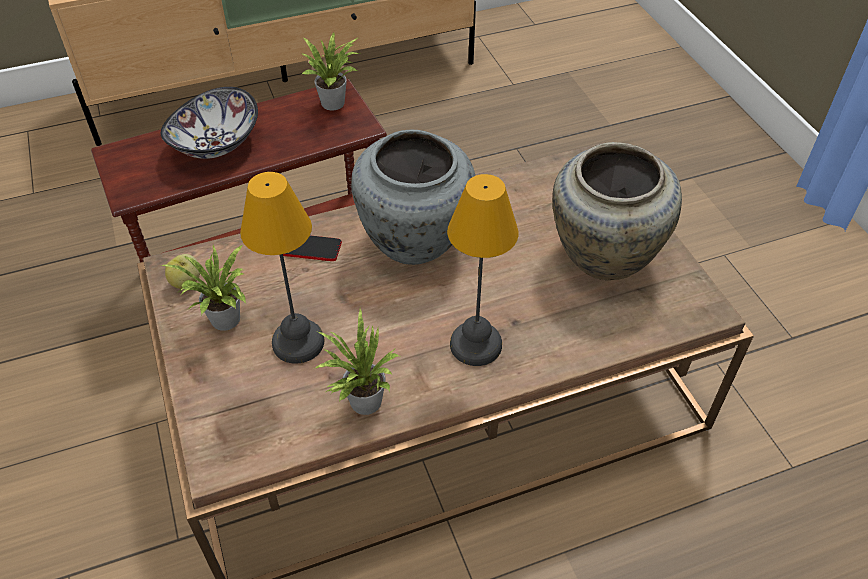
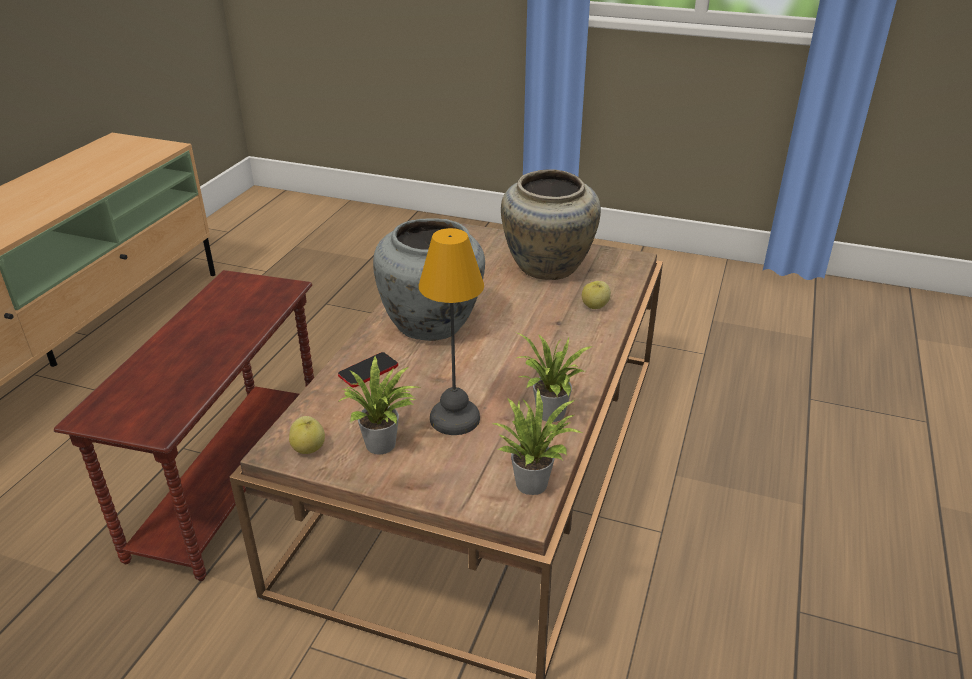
camera: 50 degrees left, 15 degrees down
(214, 144) = (181, 358): bowl -> none
(336, 102) = (241, 286): potted plant -> potted plant (533, 481)
(477, 346) = (559, 345): table lamp -> none
(575, 332) = (595, 306): none -> apple

